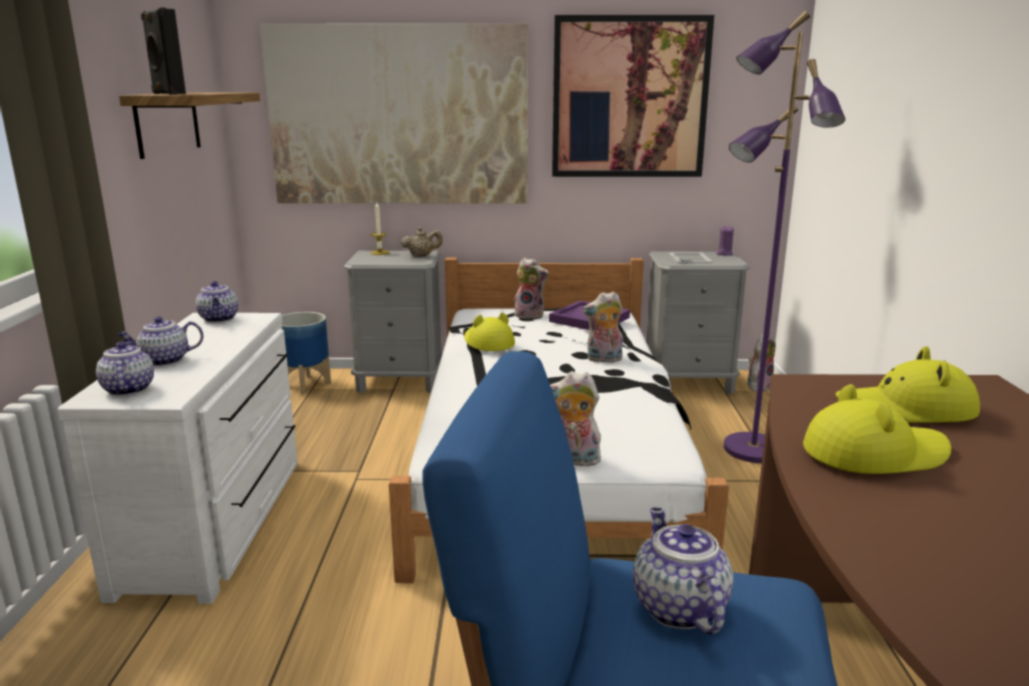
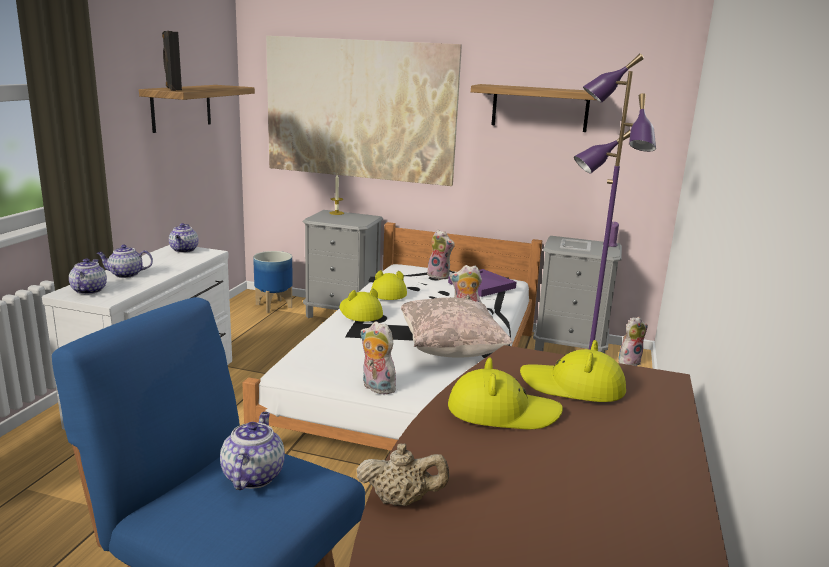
camera: 15 degrees right, 0 degrees up
(422, 256) = (364, 219): beige teapot -> beige teapot (401, 500)
(473, 371) = (359, 312): none -> yellow hat
(621, 398) = (451, 350): none -> beige pillow
(629, 98) = (540, 108): picture -> shelf

